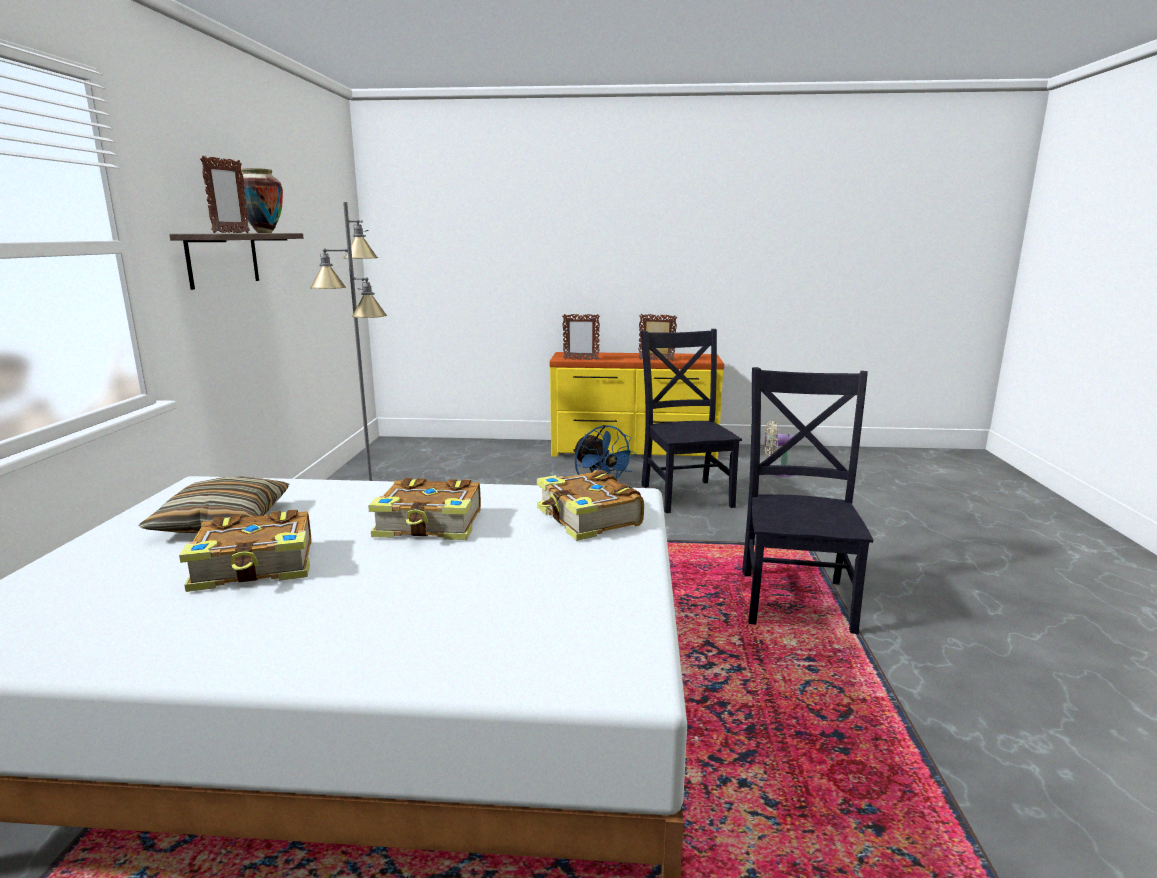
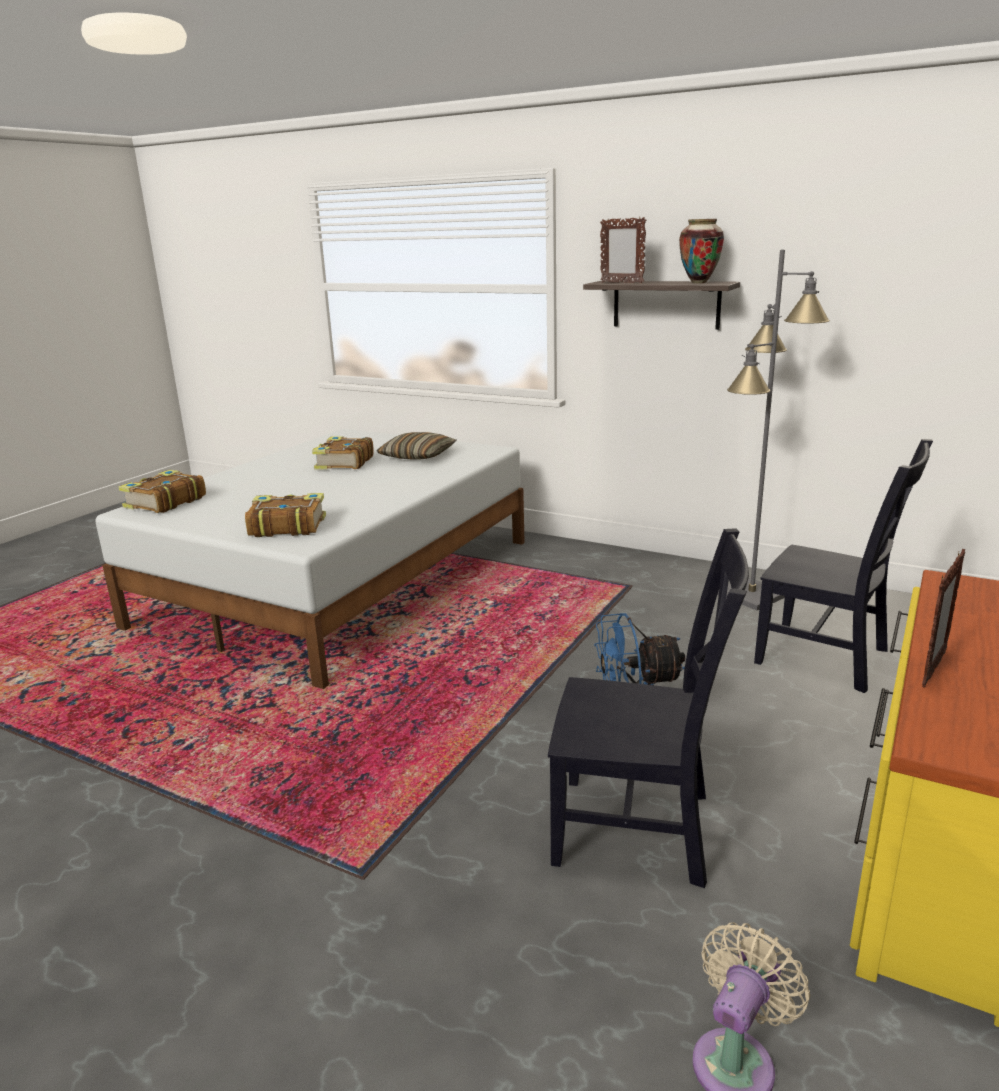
camera: 115 degrees right, 5 degrees up
(430, 525) = (343, 491): book -> book (164, 502)
(580, 359) = (935, 594): picture frame -> none
(796, 598) = (270, 791): black chair -> black chair (827, 658)

